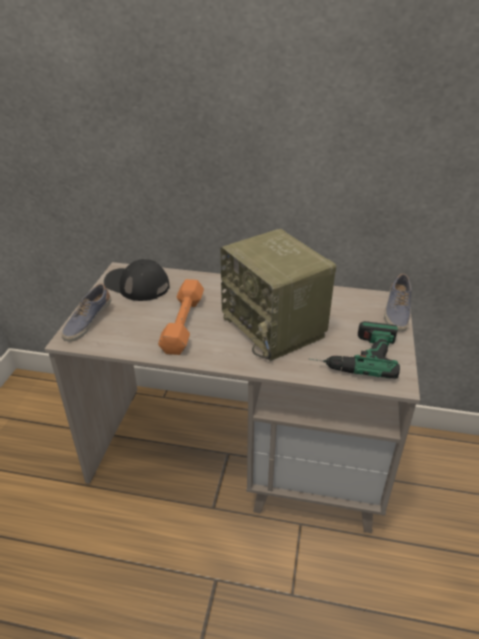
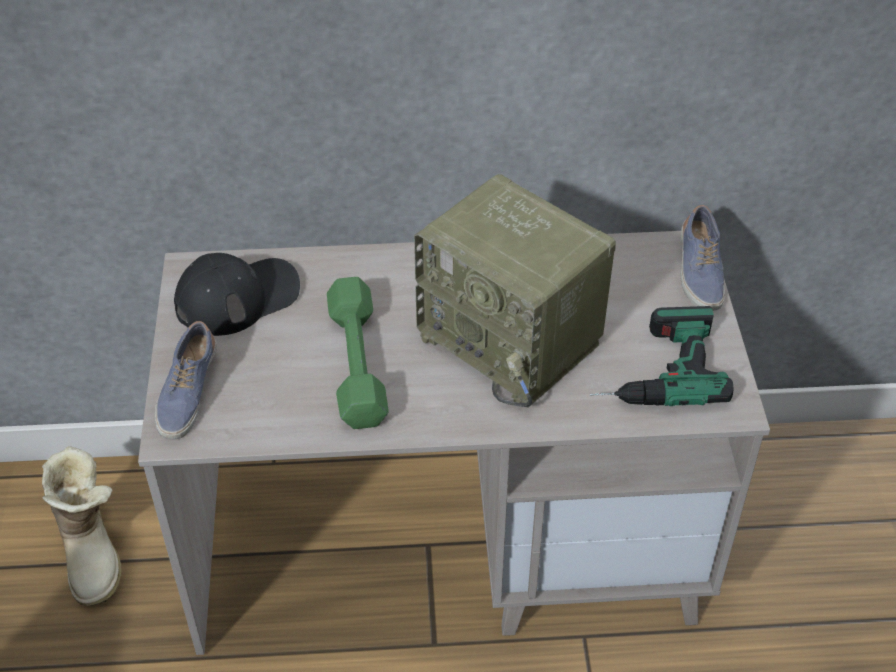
camera: 15 degrees left, 10 degrees up
(59, 421) = (94, 552): none -> boot
(137, 285) = (238, 297): black cap -> black cap turned 135 degrees clockwise
(183, 323) = (356, 363): orange dumbbell -> green dumbbell

